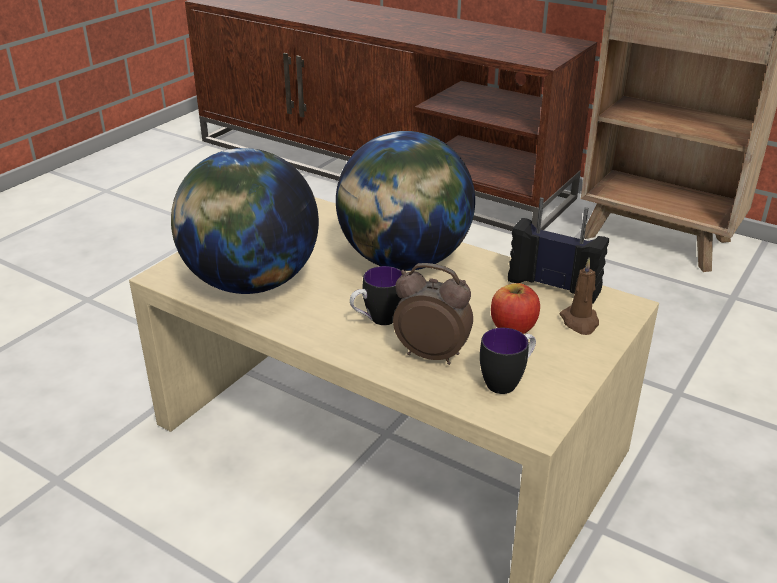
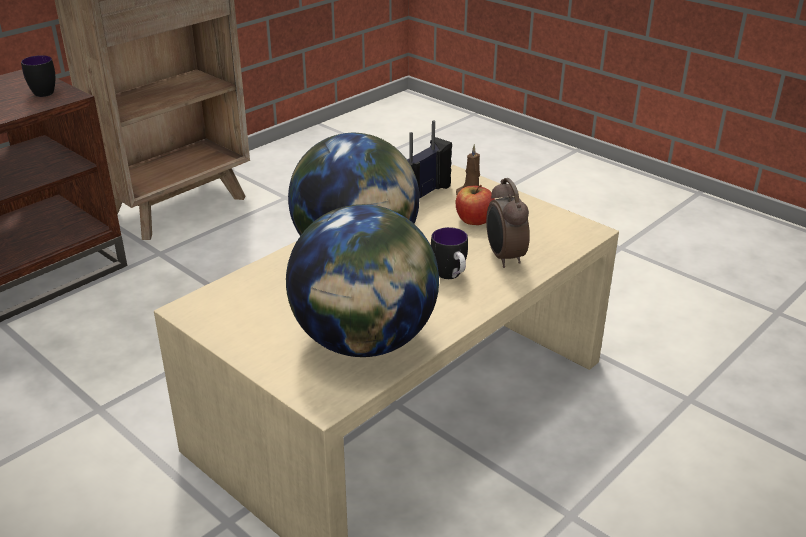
camera: 80 degrees left, 0 degrees up
(432, 354) = (504, 257): alarm clock -> alarm clock turned 45 degrees counterclockwise
(507, 381) = (541, 232): mug -> mug (43, 91)

